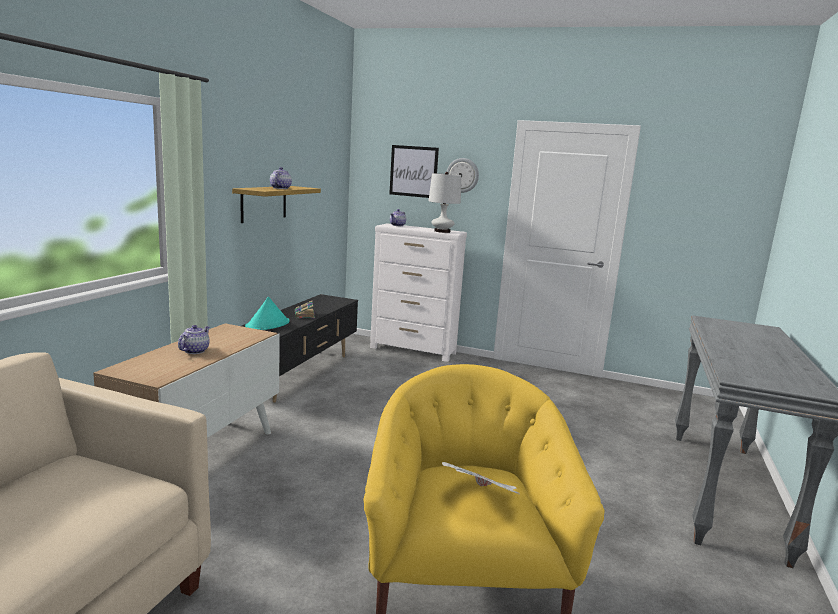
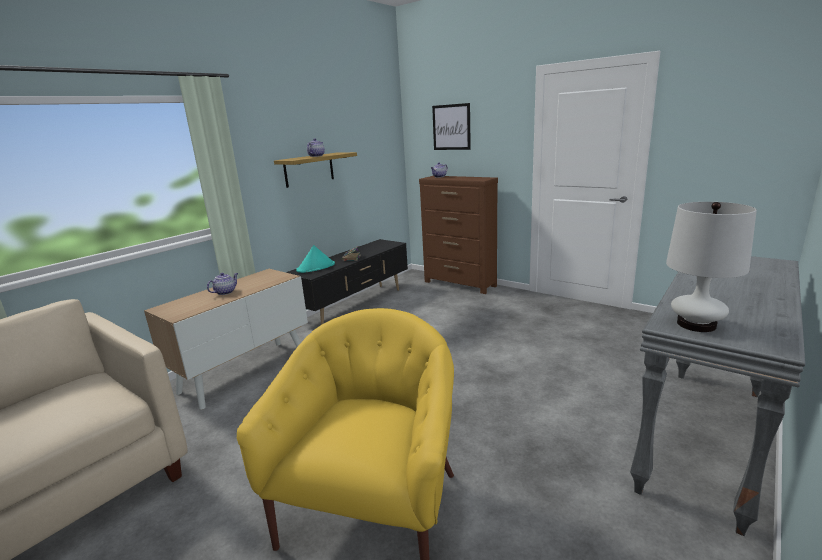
camera: 20 degrees right, 5 degrees up
(413, 351) = (460, 284): white dresser -> brown dresser
(442, 231) = (473, 179): white table lamp -> white table lamp (696, 324)
(462, 175) = (491, 125): wall clock -> none
(482, 498) = (357, 434): newspaper -> none

